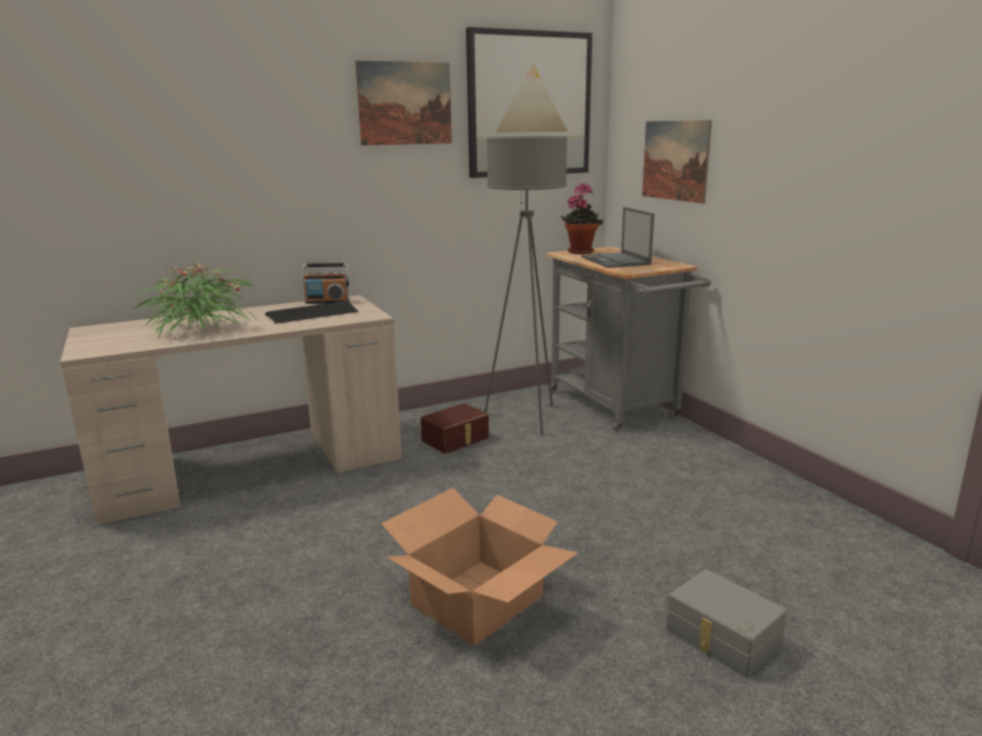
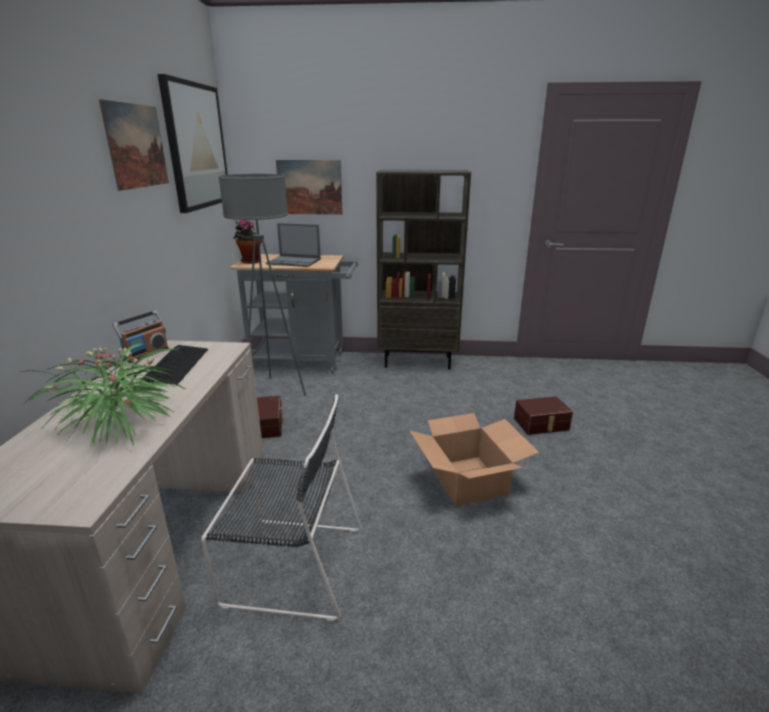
camera: 60 degrees left, 5 degrees up
(250, 532) = (289, 564): none -> black chair
(721, 638) = (541, 424): grey storage box -> brown storage box
(750, 471) = (418, 361): none -> brown bookcase

